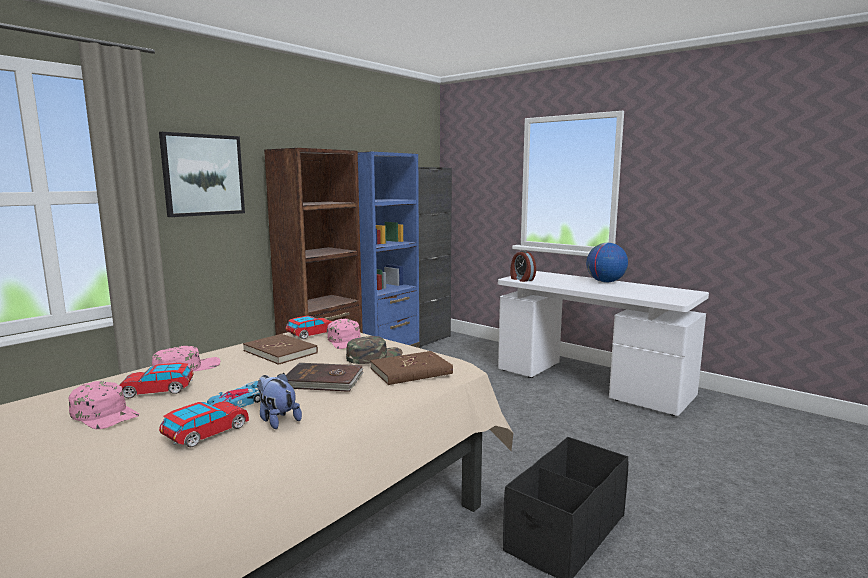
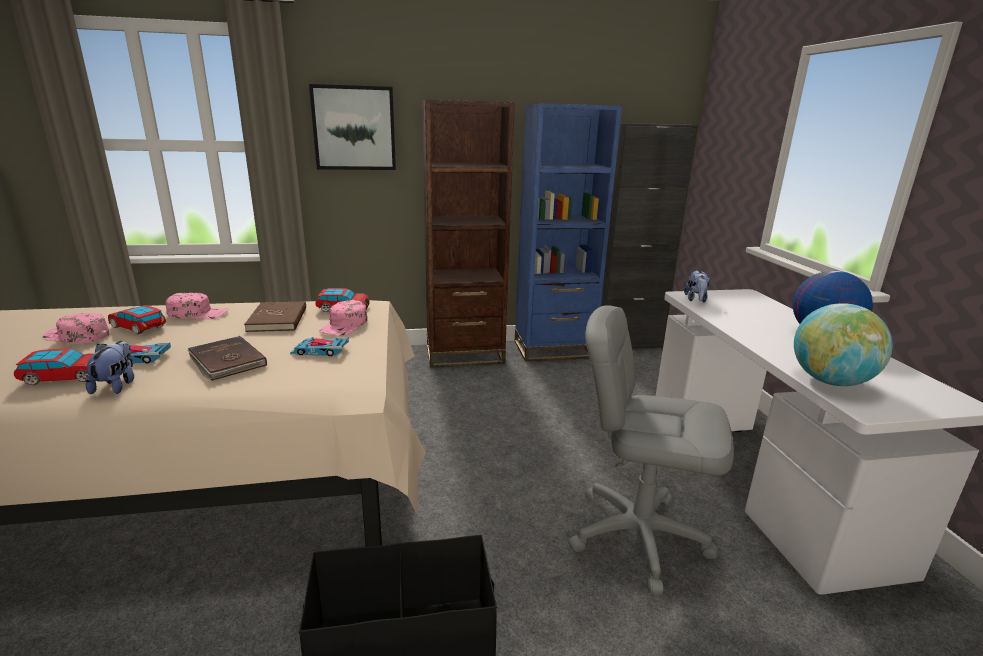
camera: 40 degrees right, 10 degrees up
(105, 414) = (77, 336): pink cap -> pink cap turned 120 degrees clockwise
(374, 356) = (320, 351): green cap -> toy car
(411, 371) = (303, 380): brown book -> none
(521, 279) = (696, 299): alarm clock -> plush toy
(584, 429) = (637, 535): none -> grey office chair
(646, 296) = (830, 381): none -> globe

